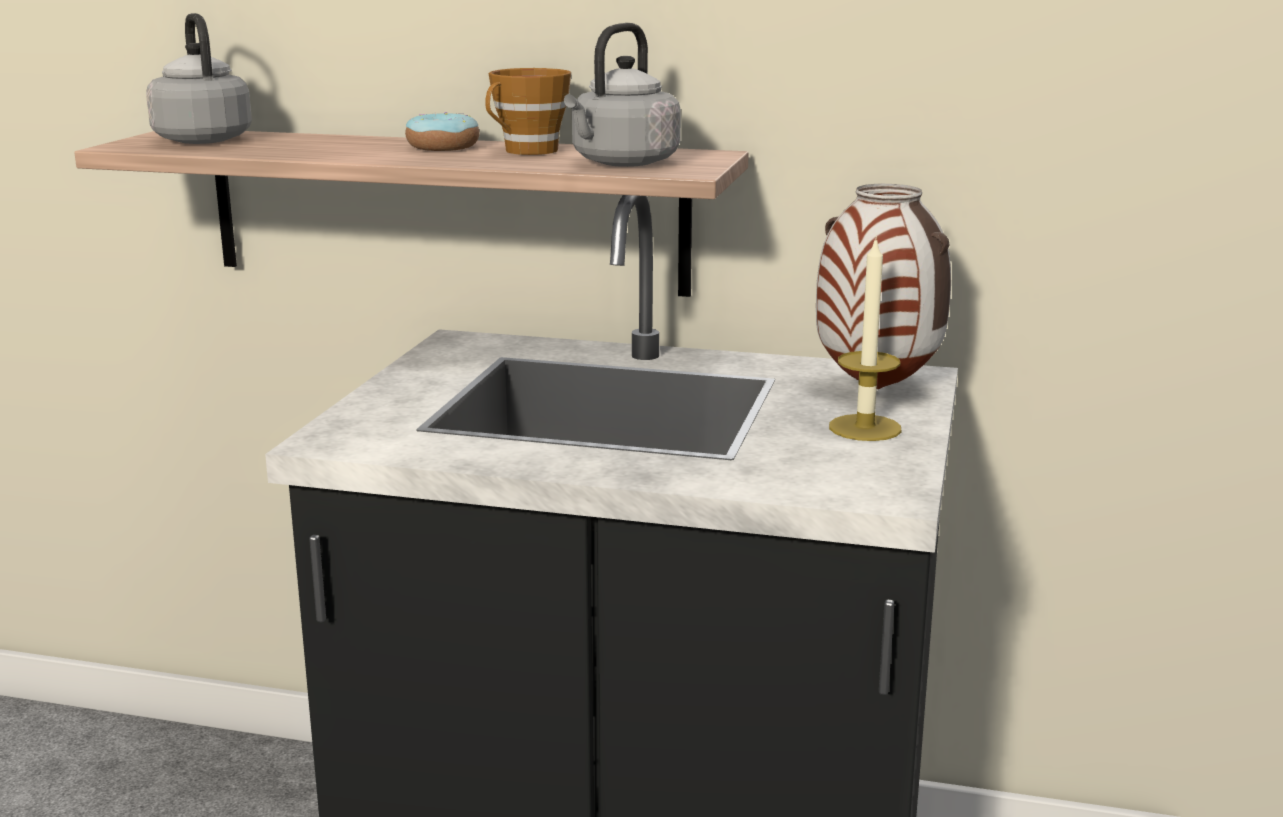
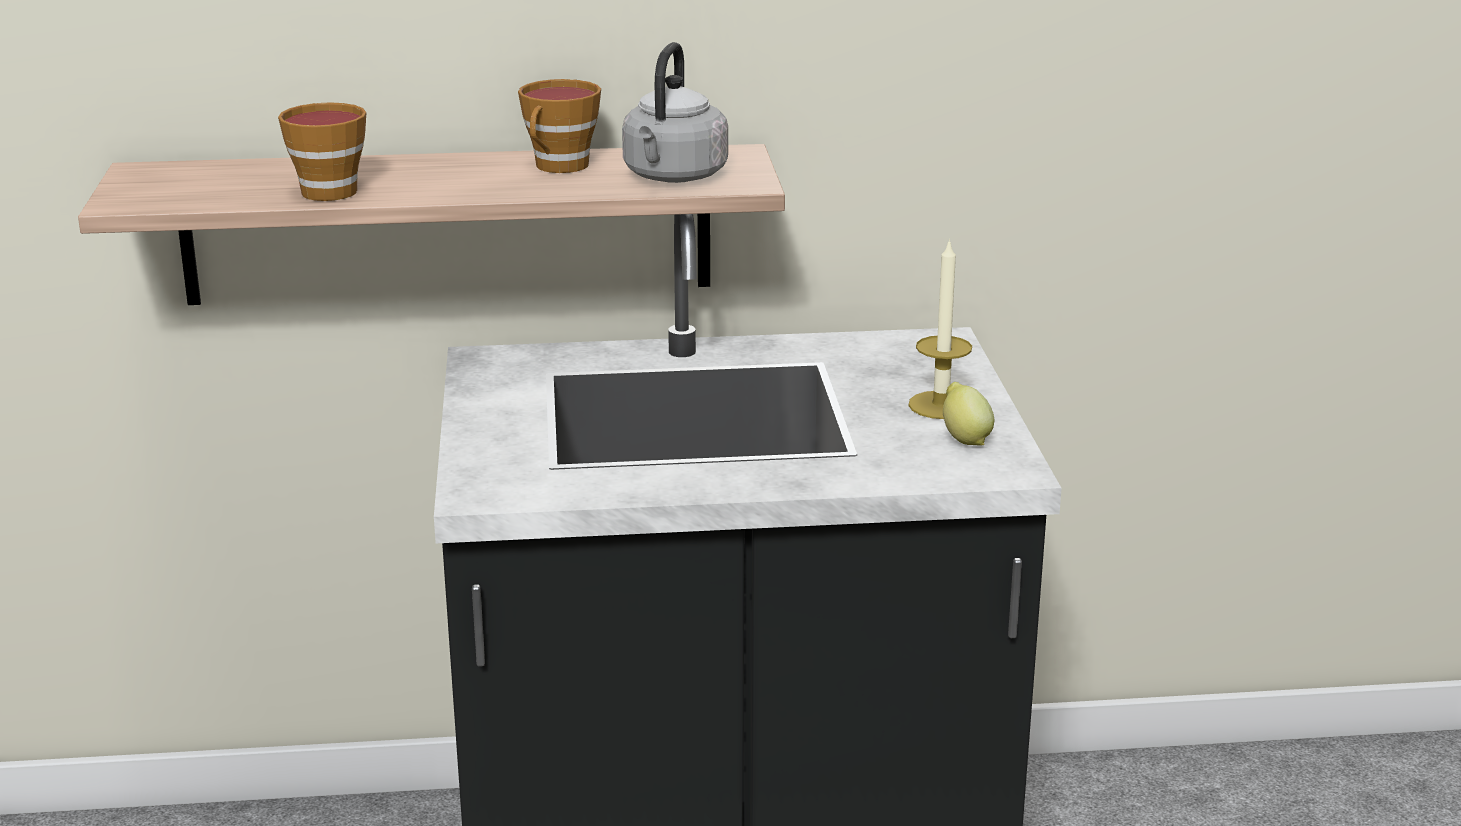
camera: 20 degrees left, 5 degrees up
(201, 139) = (191, 181): grey kettle -> none
(304, 150) = (332, 190): none -> cup
(443, 147) = (466, 168): donut -> none
(864, 460) = (964, 439): none -> lemon
(879, 389) = (922, 361): vase -> none

